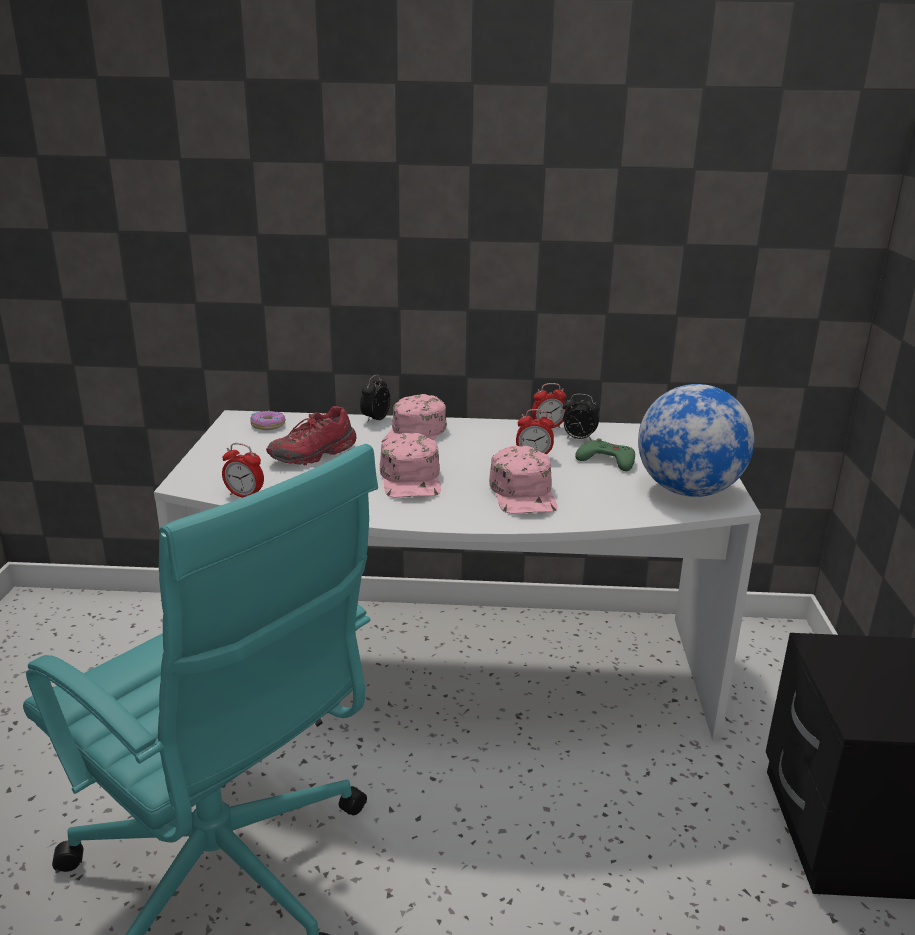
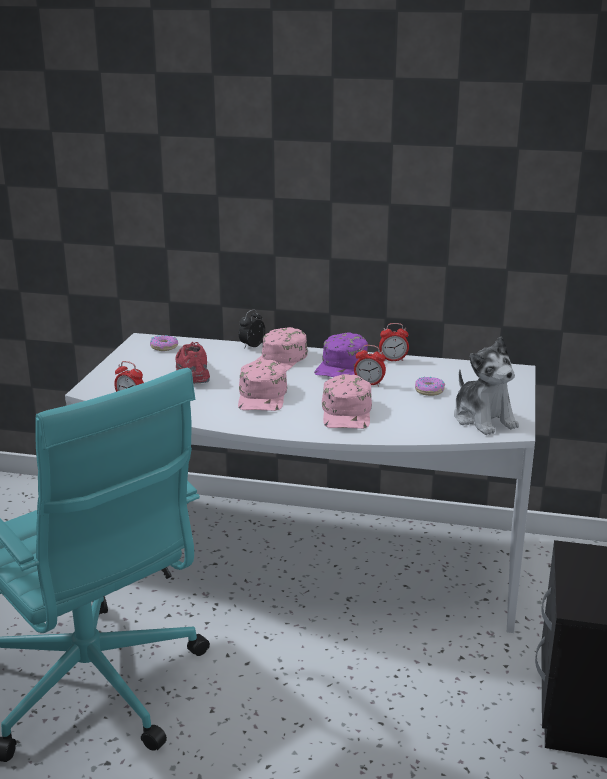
camera: 10 degrees right, 0 degrees up
(314, 455) = (193, 373): red shoe -> red shoe turned 105 degrees clockwise
(492, 437) = (342, 366): none -> purple cap
(578, 439) = (414, 371): alarm clock -> none
(607, 460) = (429, 390): green game controller -> donut
(687, 491) = (483, 419): globe -> plush toy

